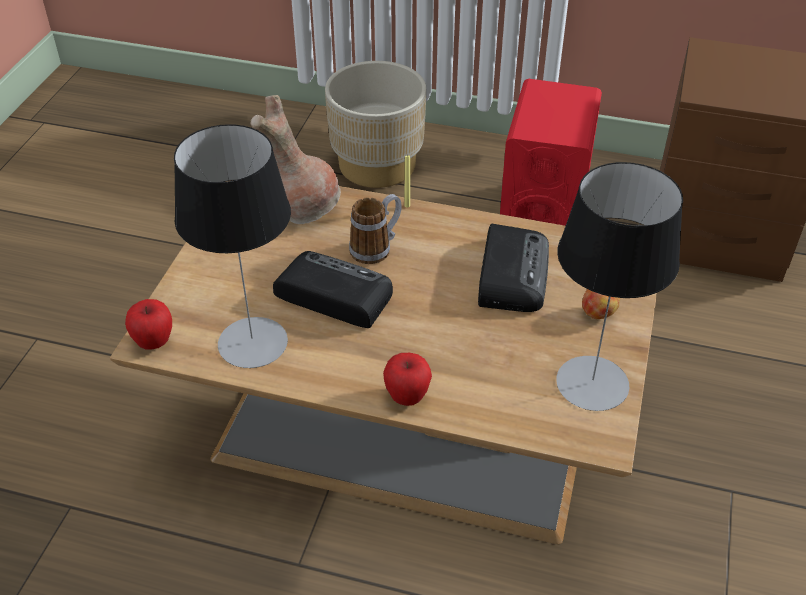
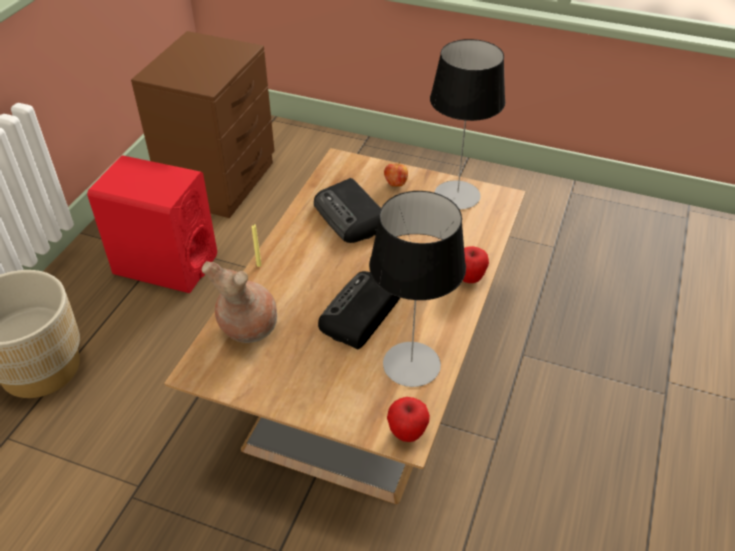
camera: 85 degrees left, 0 degrees up
(376, 248) = (308, 286): mug -> none
(511, 273) = (351, 217): radio -> radio turned 135 degrees counterclockwise

